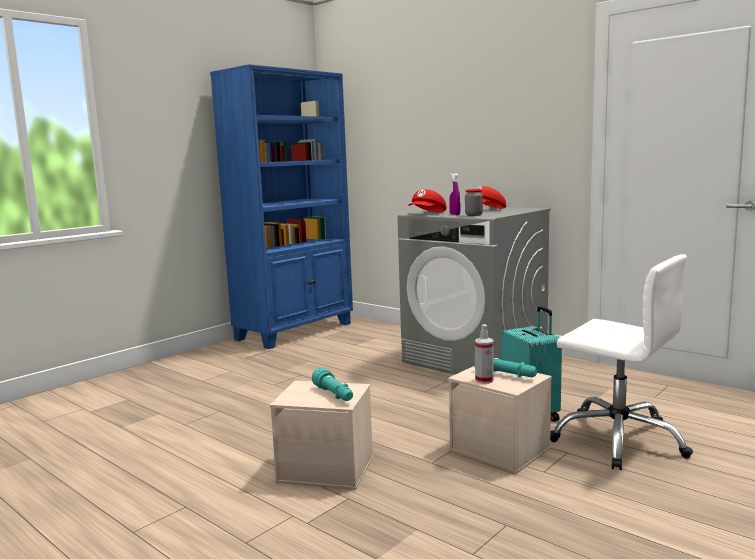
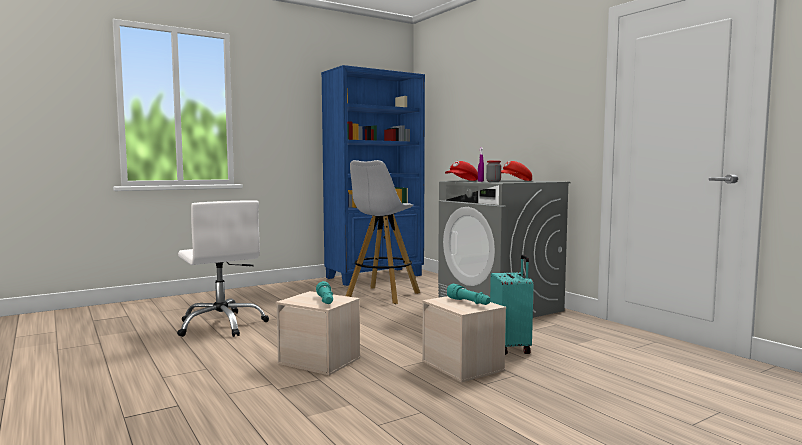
camera: 15 degrees right, 5 degrees down
(327, 359) = (382, 296): none -> white stool
(484, 380) = (447, 304): spray bottle -> none
(618, 439) = (570, 372): white office chair -> white office chair (222, 325)

